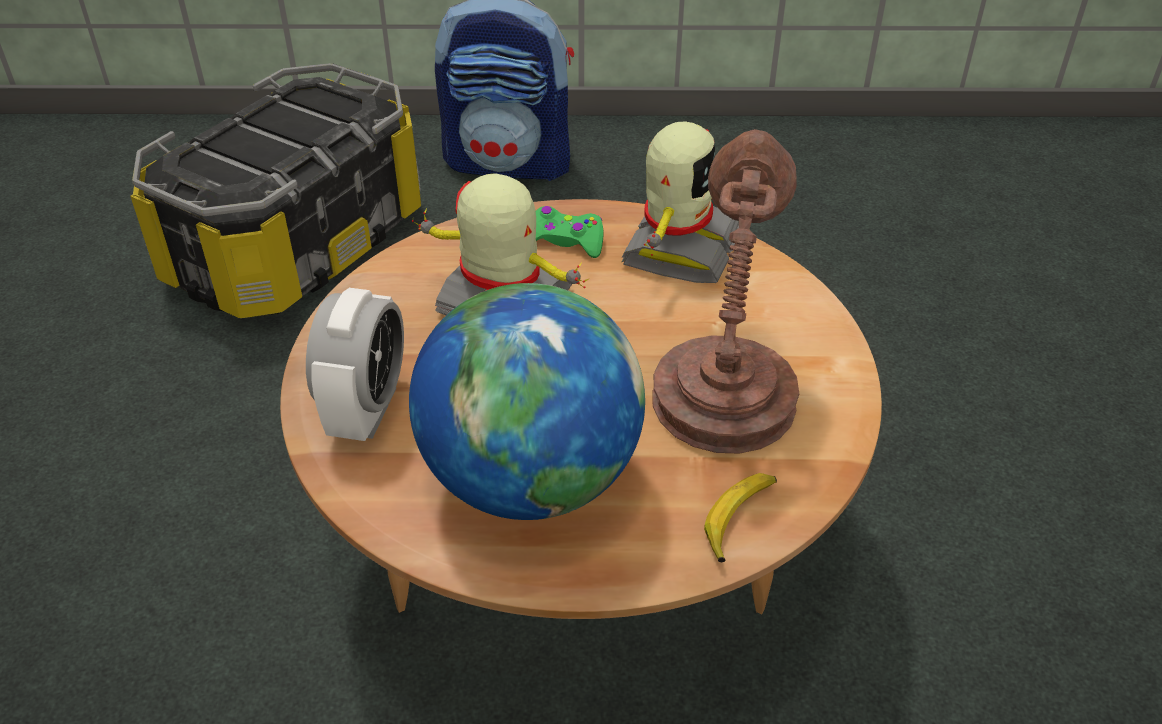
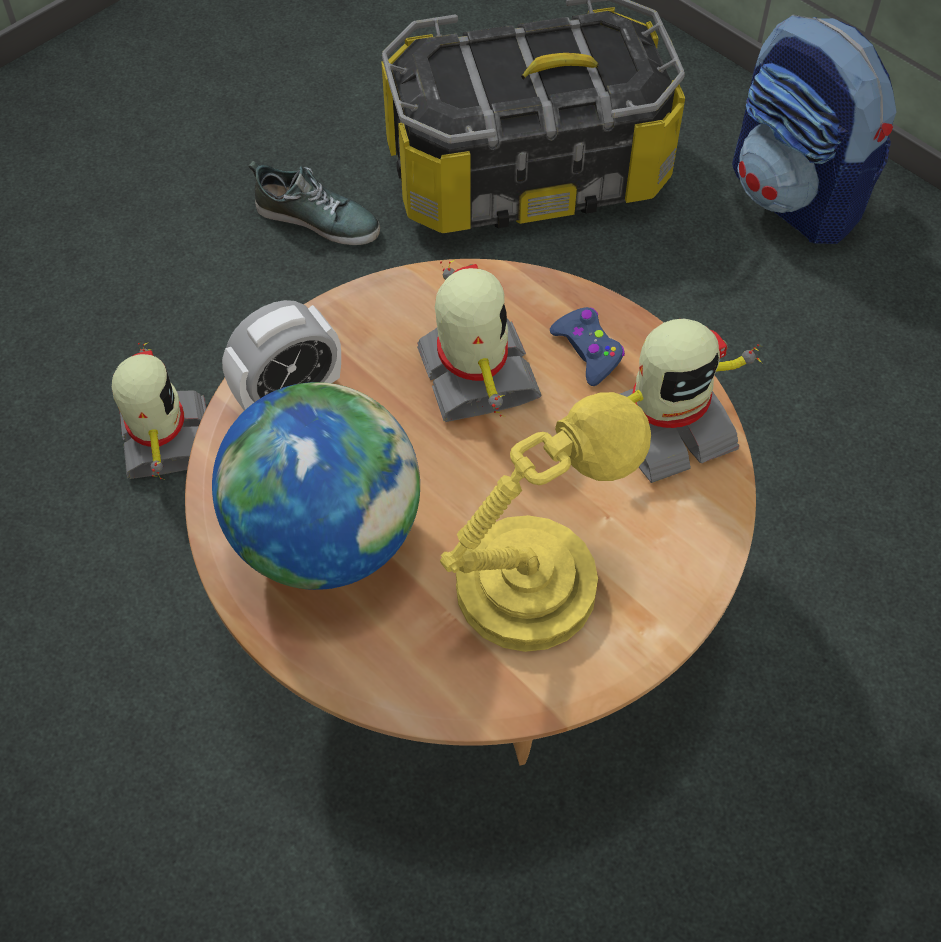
camera: 45 degrees right, 15 degrees up
(148, 371) = (318, 218): none -> shoe
(180, 621) = (164, 440): none -> toy robot
(564, 241) = (588, 351): green game controller -> blue game controller
(724, 392) = (536, 581): brown table lamp -> yellow table lamp
(739, 520) = (418, 685): banana -> banana (559, 72)

